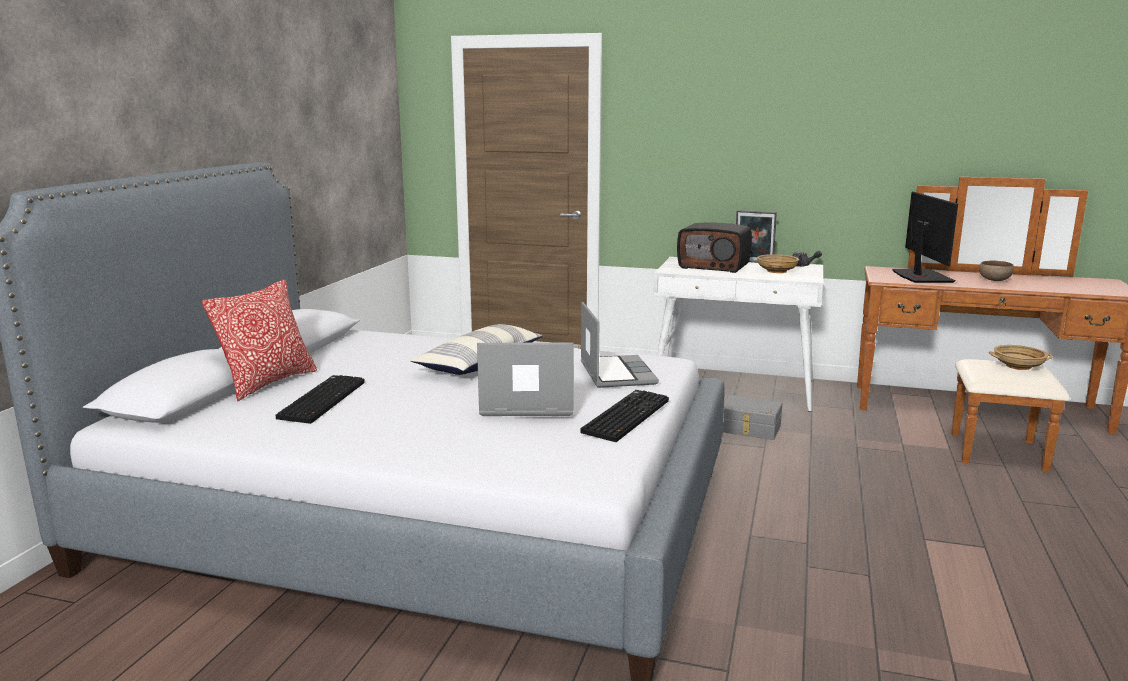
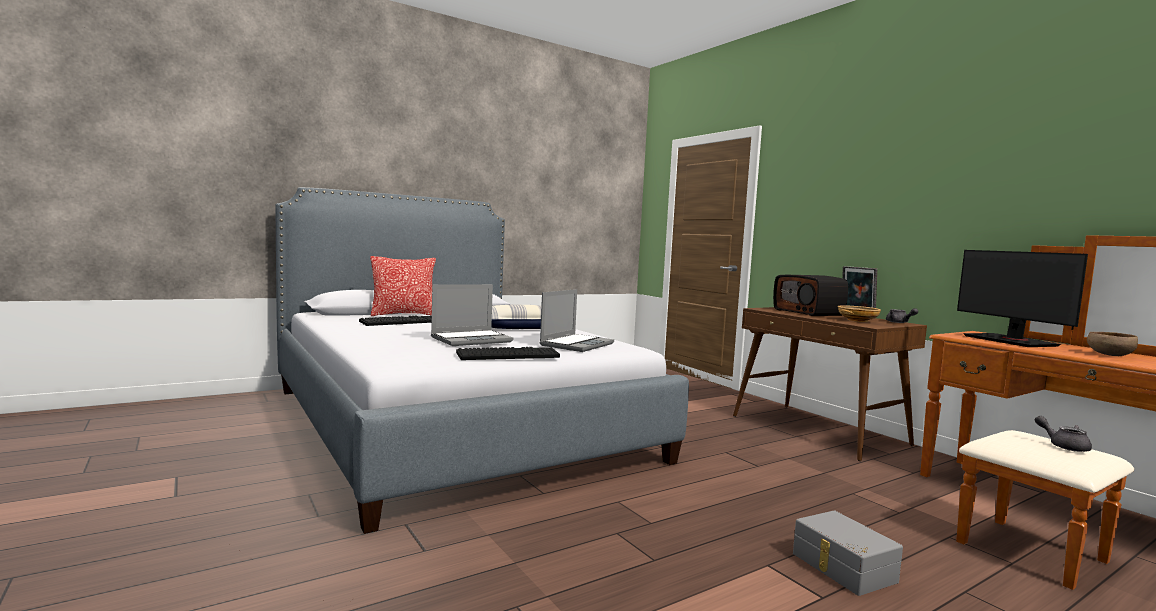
camera: 40 degrees right, 10 degrees down
(525, 405) = (472, 339): laptop -> laptop turned 105 degrees clockwise
(734, 388) = (819, 430): white desk -> brown desk
(749, 429) = (771, 453): grey storage box -> grey storage box (842, 568)
(921, 276) = (1011, 341): monitor -> monitor turned 120 degrees clockwise
(1018, 366) = (1064, 446): beige bowl -> grey teapot

